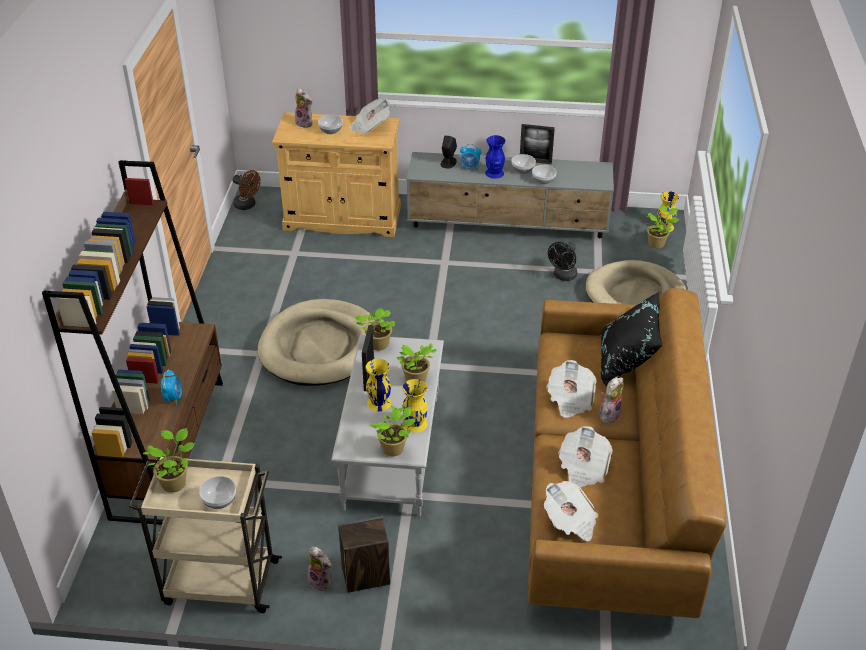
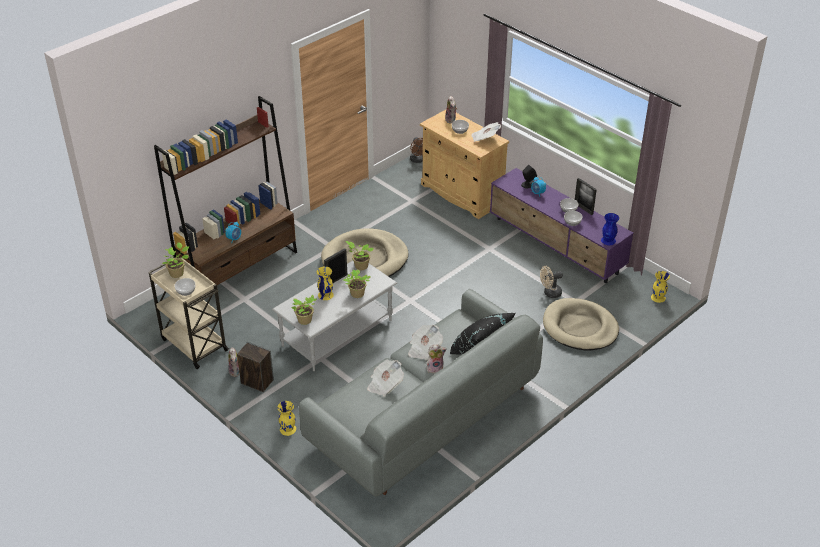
camera: 40 degrees right, 0 degrees up
(415, 423) = (330, 314): yellow vase -> yellow vase (288, 429)
(494, 173) = (548, 204): blue vase -> blue vase (608, 240)
(508, 225) = (556, 246): grey tv stand -> purple tv stand
(563, 276) = (549, 293): black fan -> beige fan
(570, 521) = (346, 404): newspaper -> none
(609, 487) = (425, 416): brown sofa -> grey sofa
(657, 243) = (638, 305): potted plant -> none

